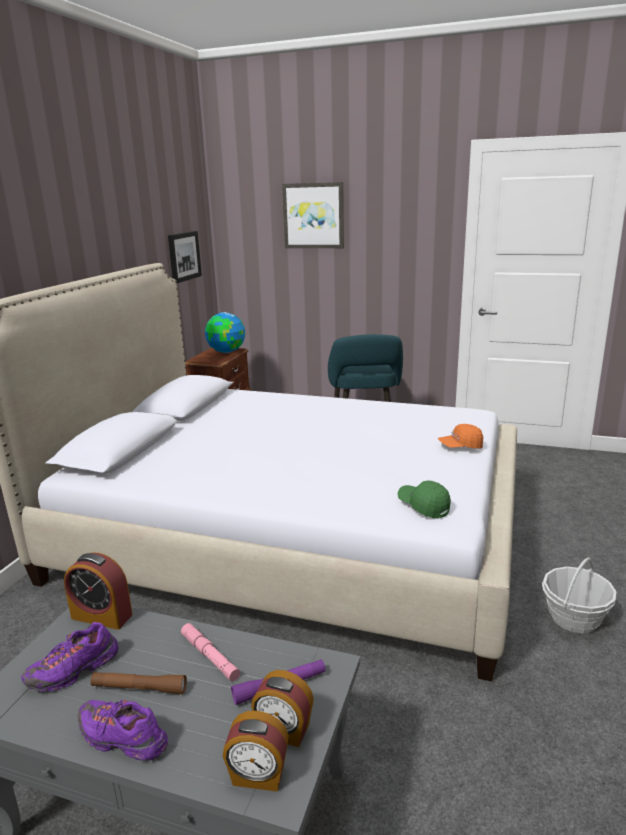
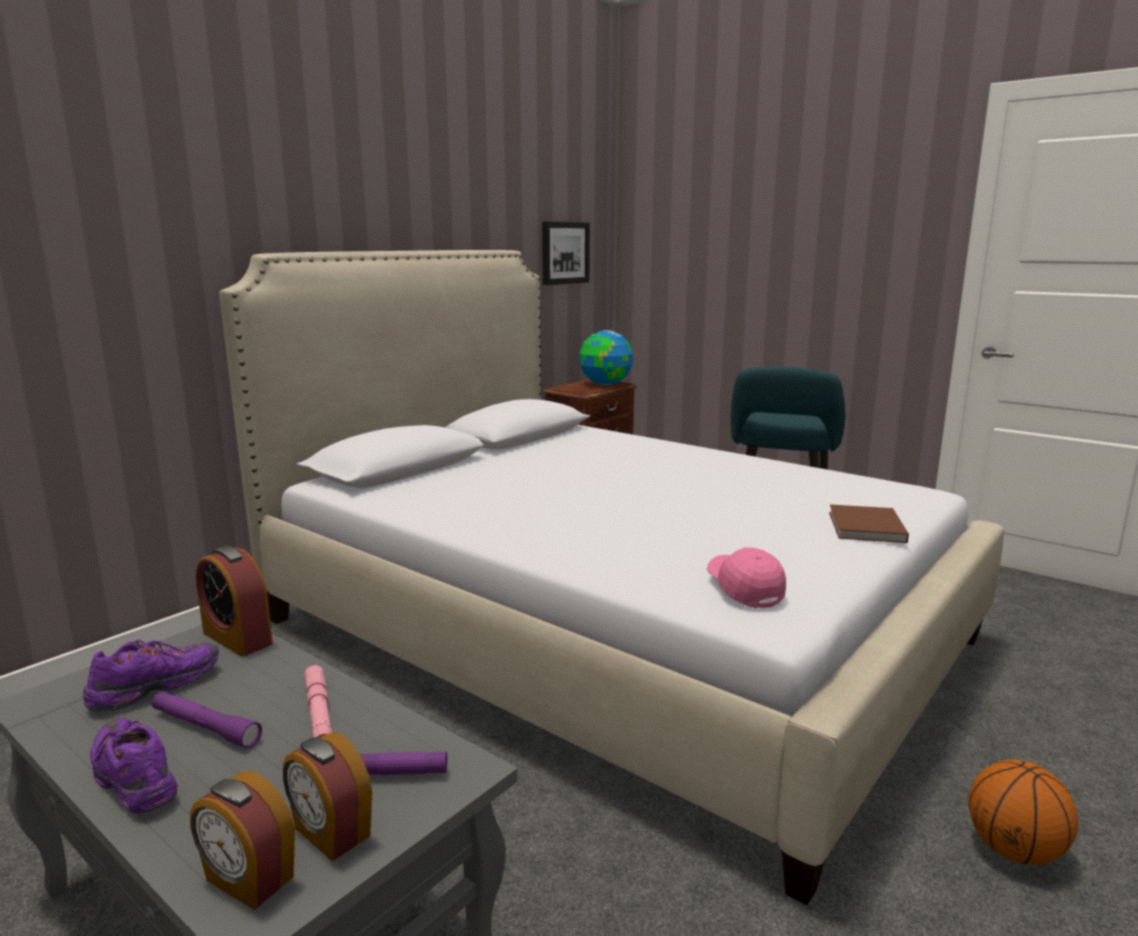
camera: 20 degrees right, 5 degrees down
(74, 671) = (155, 688): purple shoe -> purple shoe turned 150 degrees clockwise
(139, 688) = (205, 728): brown flashlight -> purple flashlight
(313, 216) = (746, 205): picture -> none
(423, 506) = (744, 589): green cap -> pink cap
(460, 446) = (866, 528): orange cap -> brown book
(574, 618) = (1014, 851): basket -> basketball

